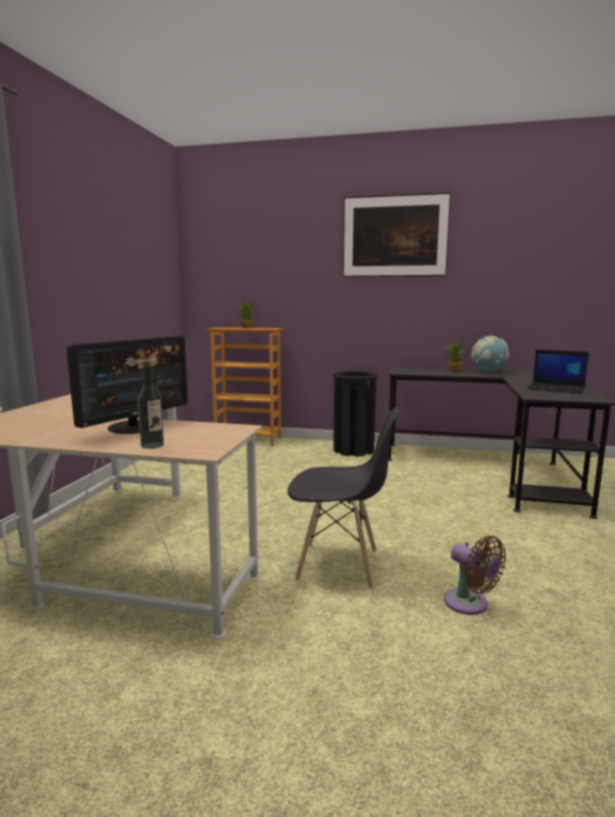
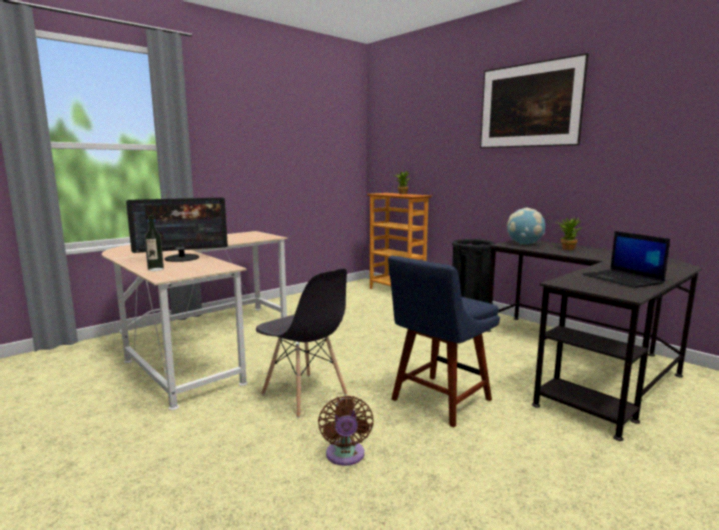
camera: 35 degrees right, 0 degrees up
(453, 530) = (438, 401): none -> blue chair
(488, 371) = (609, 253): globe -> globe (524, 244)

